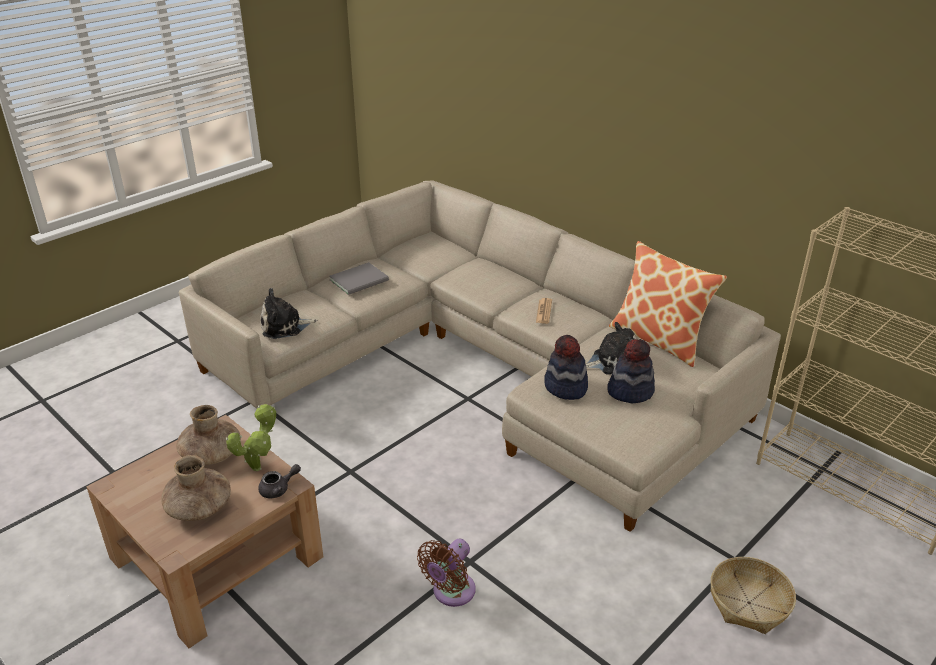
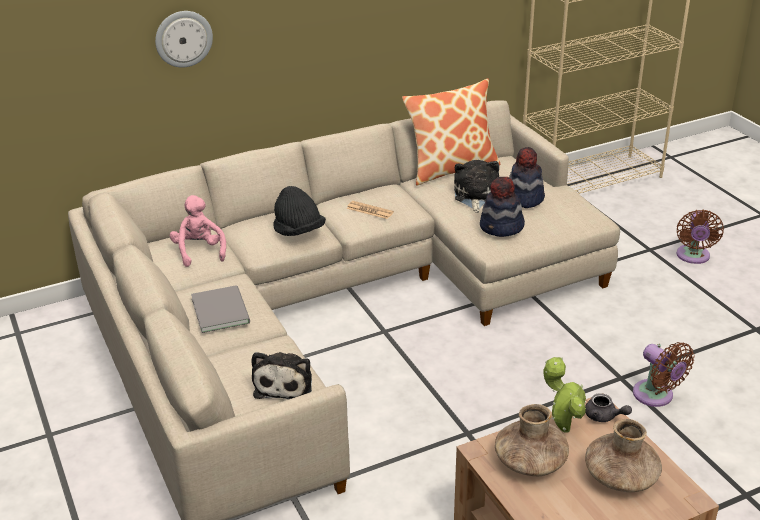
camera: 70 degrees left, 0 degrees up
(279, 489) = (604, 416): grey teapot -> grey teapot turned 135 degrees clockwise
(435, 255) = (199, 251): none -> pink plush toy
(486, 286) = (298, 231): none -> black hat
(519, 101) = (183, 38): none -> wall clock
(749, 603) = (693, 257): basket -> brown fan

